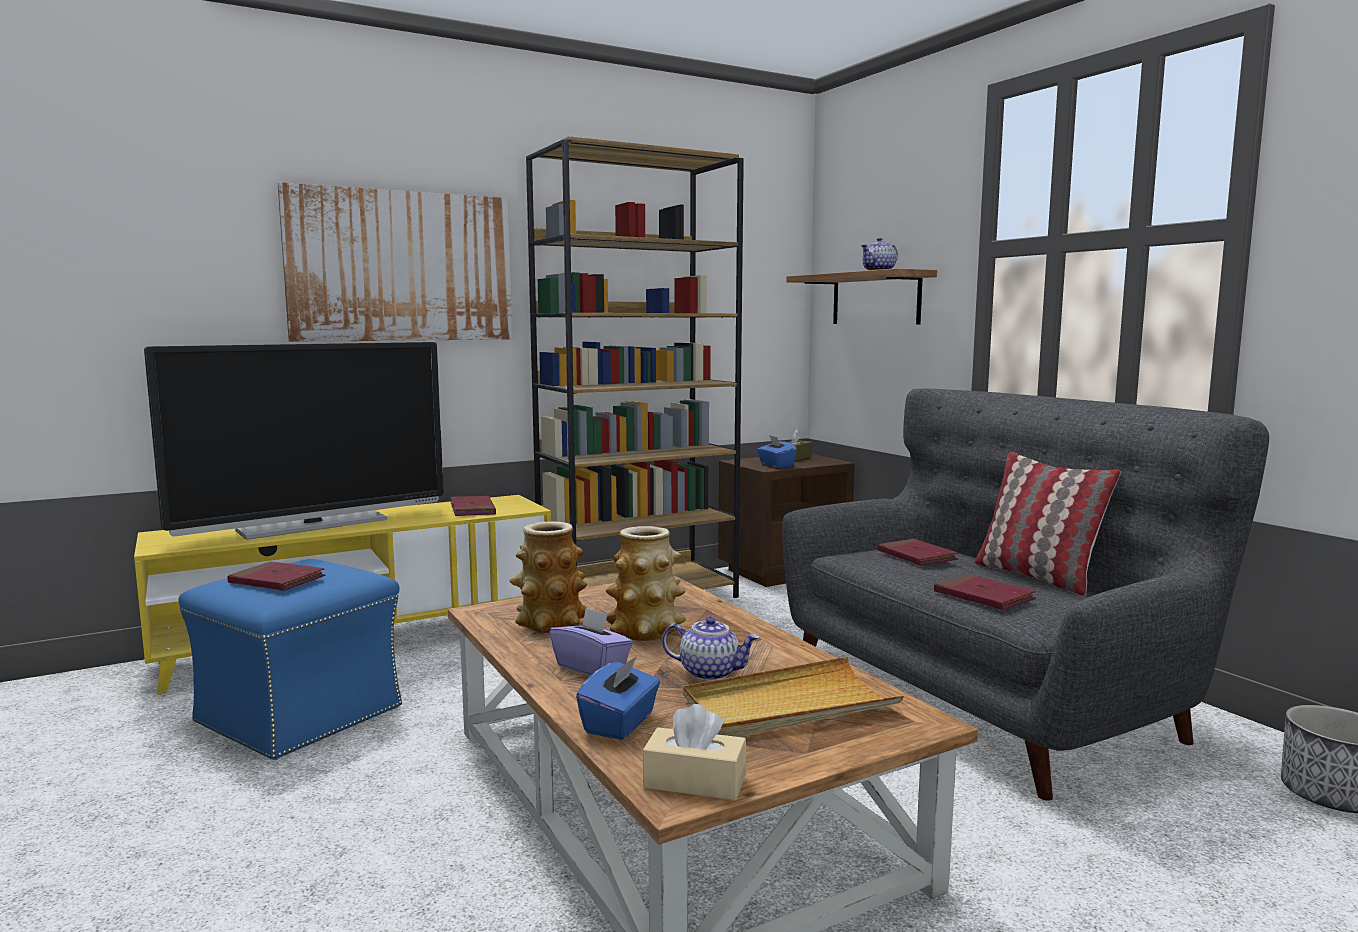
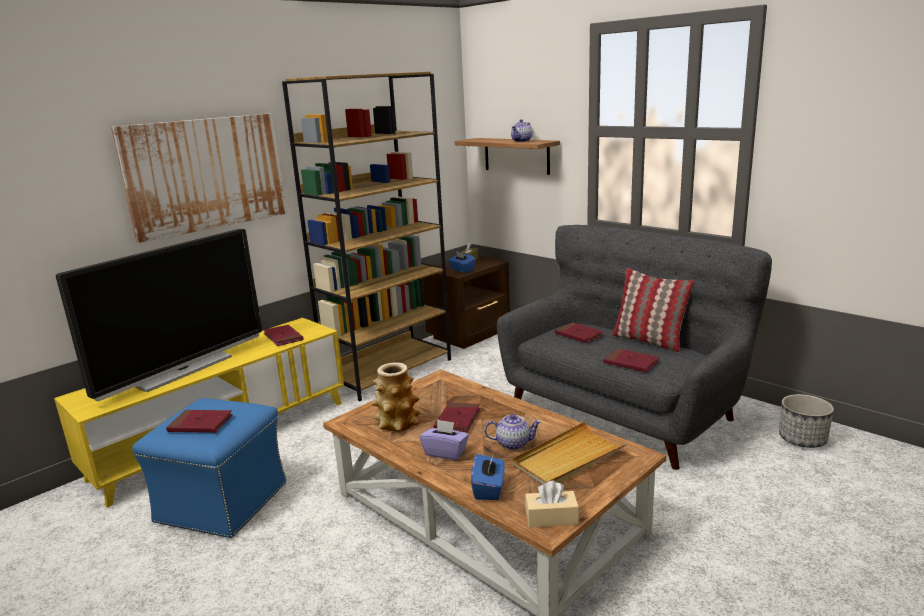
camera: 15 degrees left, 10 degrees up
(646, 632) = (457, 420): vase -> red book

